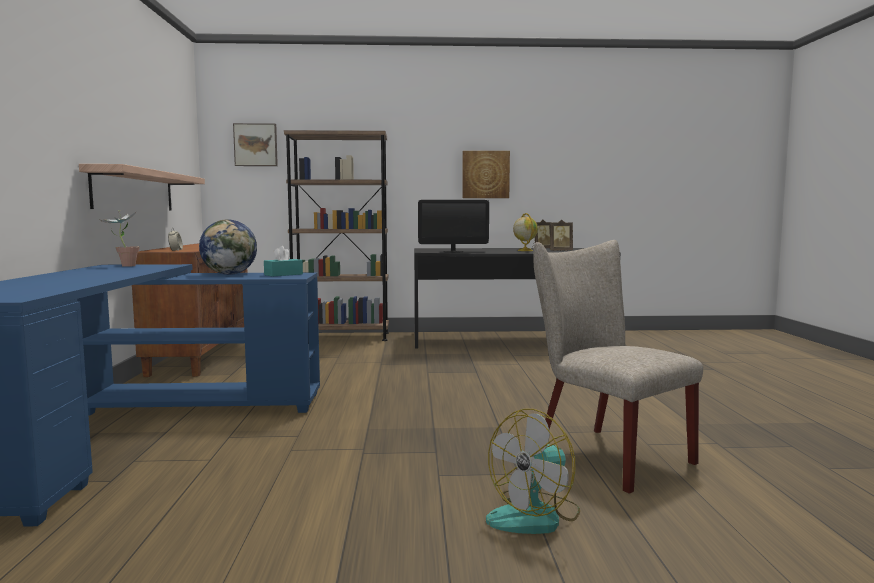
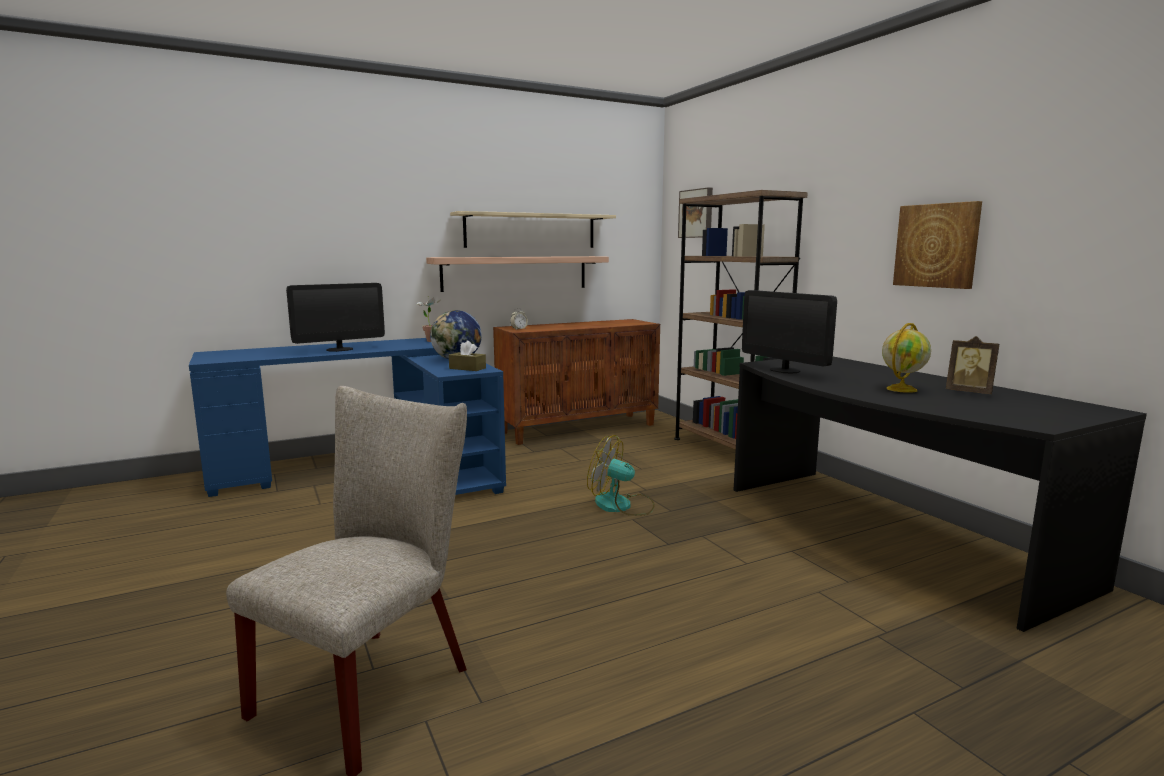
camera: 65 degrees right, 5 degrees up
(91, 277) = (339, 349): none -> monitor
(140, 145) = (531, 231): none -> beige shelf
(283, 274) = (467, 368): turquoise tissue box -> brown tissue box
(535, 516) = (188, 662): fan -> fan (621, 505)
(560, 251) = (949, 403): picture frame -> none

